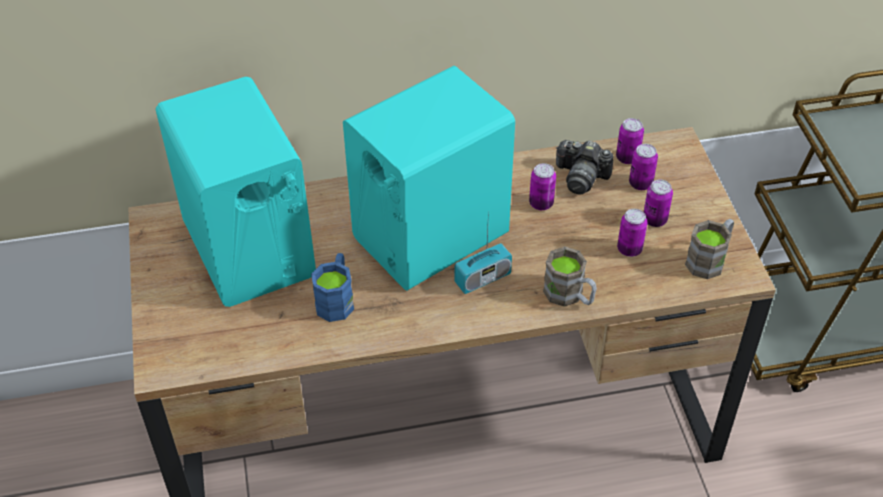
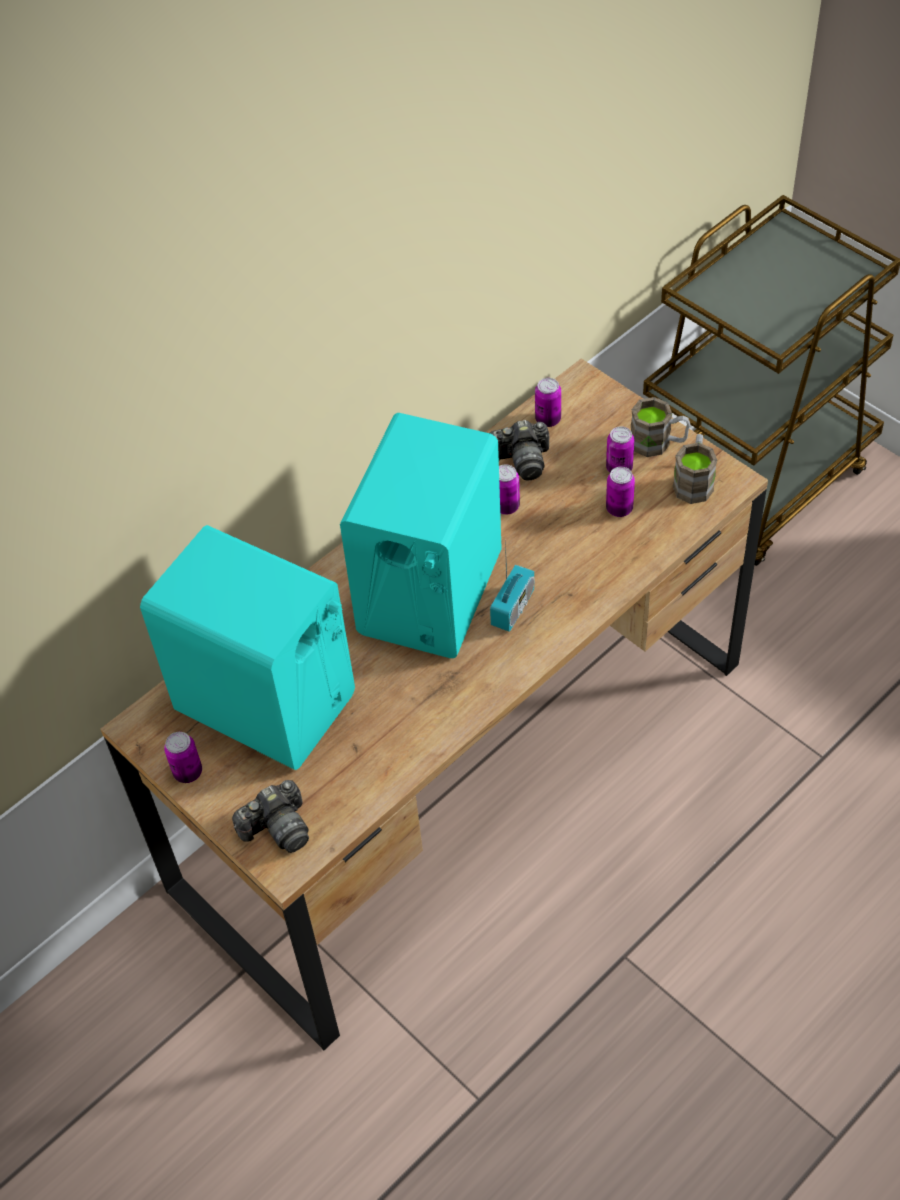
camera: 30 degrees left, 5 degrees up
(178, 339) = (277, 828): none -> camera
(336, 299) = (395, 703): blue mug -> none
(569, 296) = (602, 581): brown mug -> brown mug (658, 443)
(640, 184) = (579, 439): can -> can (188, 772)

